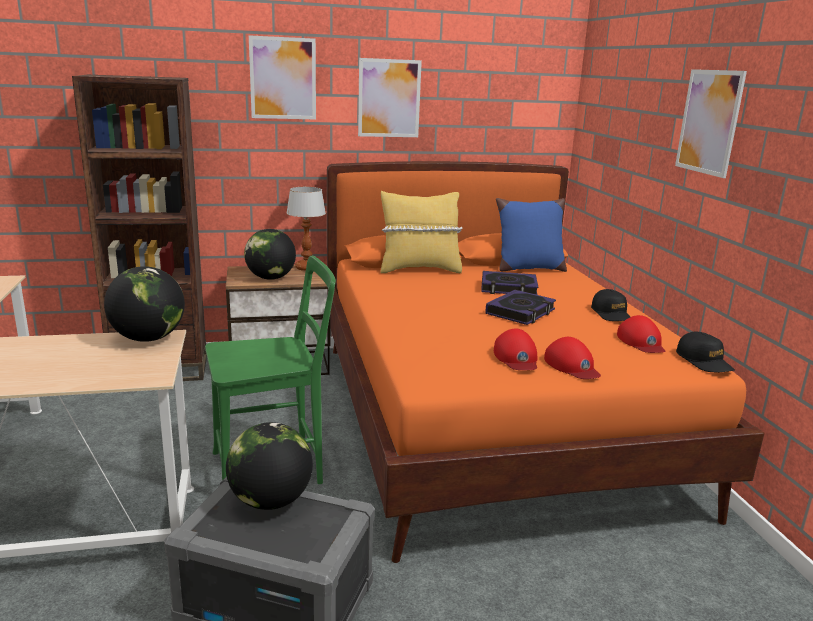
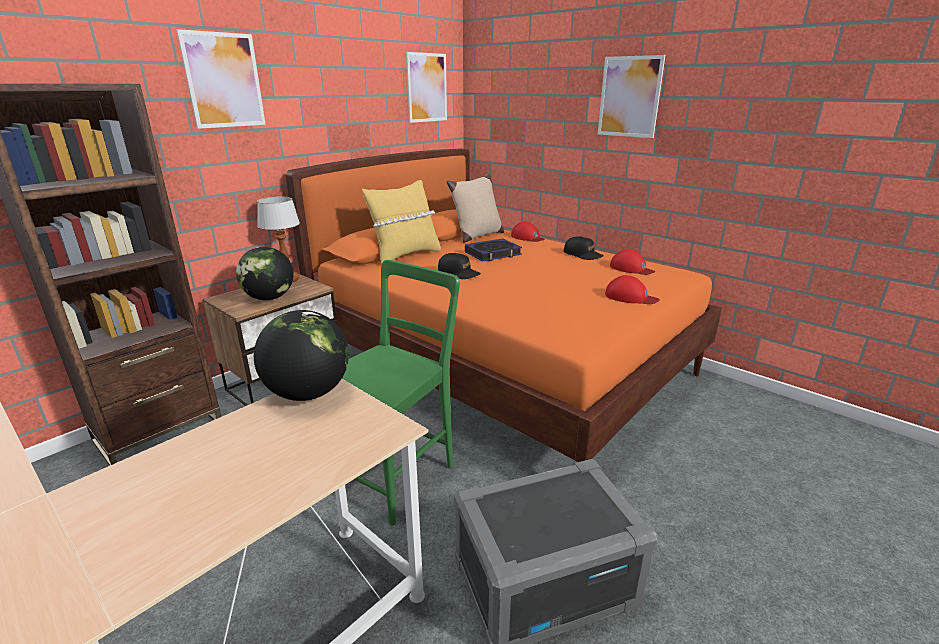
camera: 35 degrees left, 5 degrees up
(270, 501) = (525, 497): globe -> none
(389, 98) = (328, 97): picture -> picture (427, 88)
(516, 357) = (595, 302): red cap -> red cap (527, 237)
(520, 312) = (534, 269): book -> none
(528, 268) = (477, 236): blue pillow -> beige pillow
(704, 361) = (680, 271): black cap -> black cap (458, 273)

